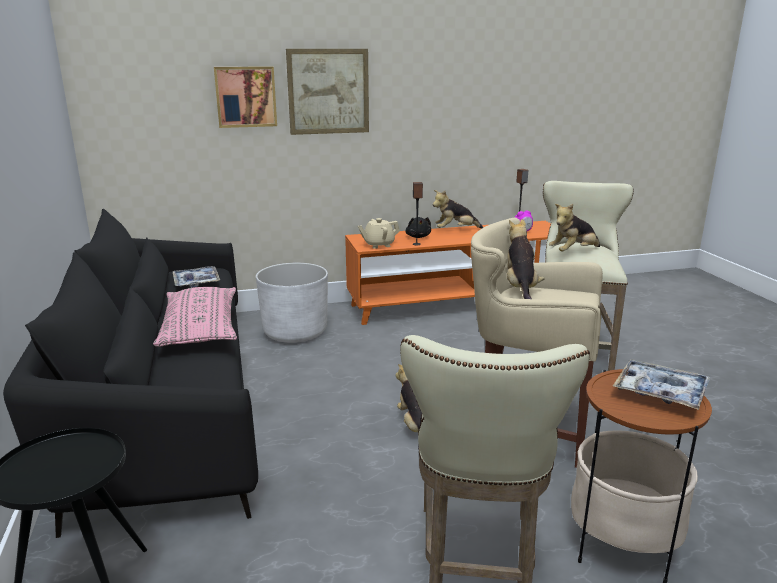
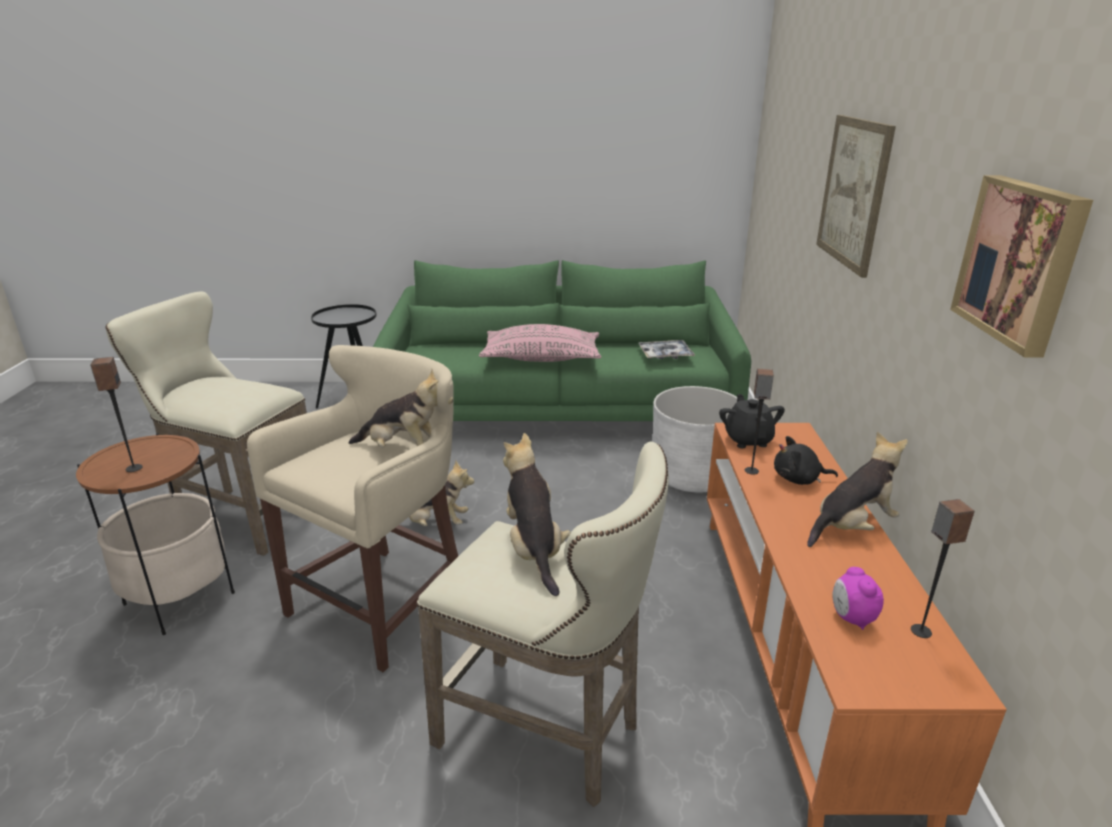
camera: 105 degrees right, 5 degrees up
(166, 401) = (559, 410): black sofa -> green sofa
(245, 96) = (810, 178): picture -> picture (1021, 262)
(378, 245) = (748, 440): beige teapot -> black teapot
(455, 230) = (852, 527): plush toy -> plush toy turned 60 degrees clockwise
(660, 392) = (133, 468): tray -> speaker

